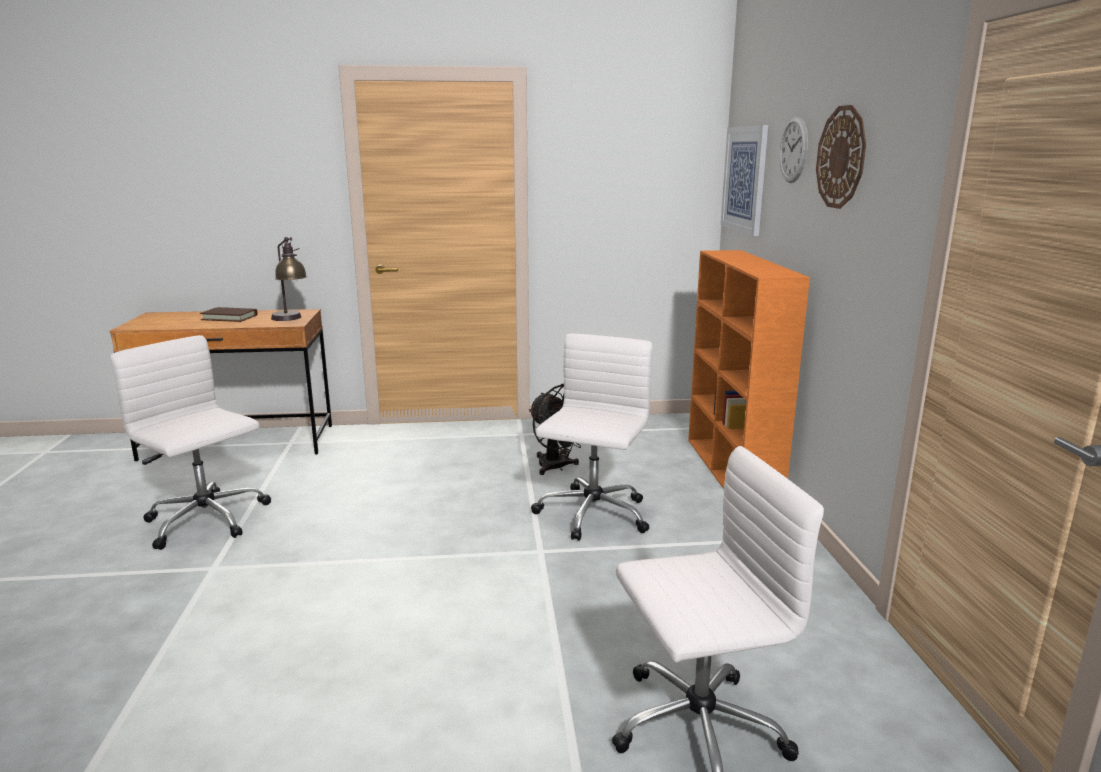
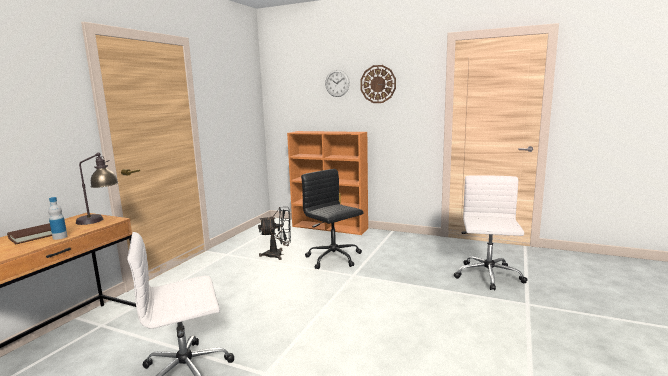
camera: 60 degrees left, 5 degrees down
(225, 324) = (60, 237): none -> bottle
(592, 515) = (334, 258): white office chair -> black office chair
(744, 179) = (289, 99): picture -> none

